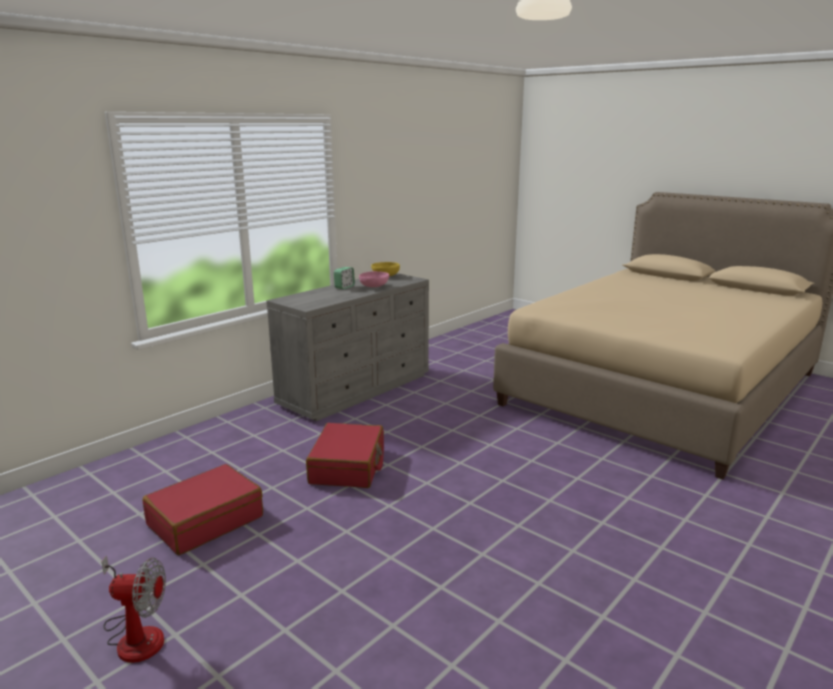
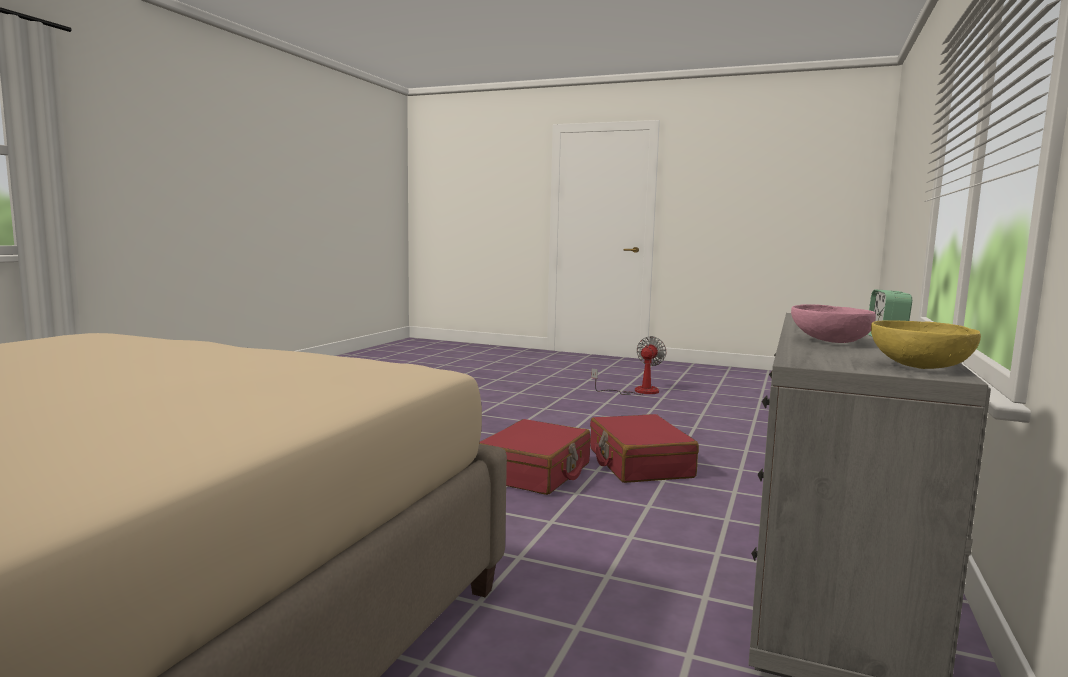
camera: 160 degrees right, 10 degrees down
(136, 635) = (637, 391): fan -> fan turned 135 degrees clockwise
(205, 520) = (696, 422): red suitcase -> red suitcase (535, 472)

